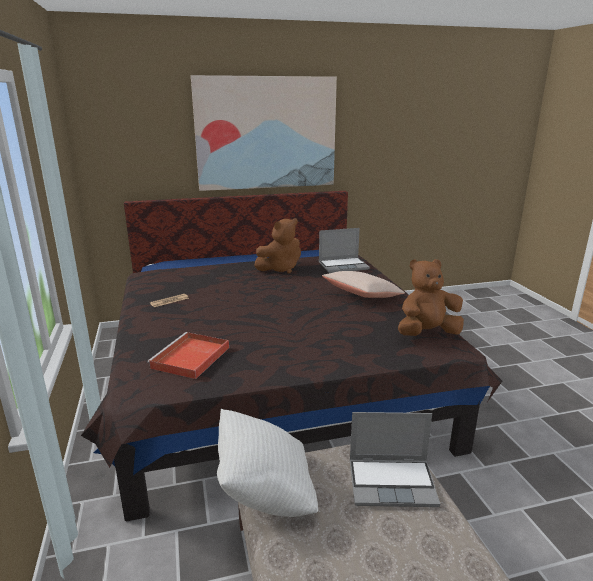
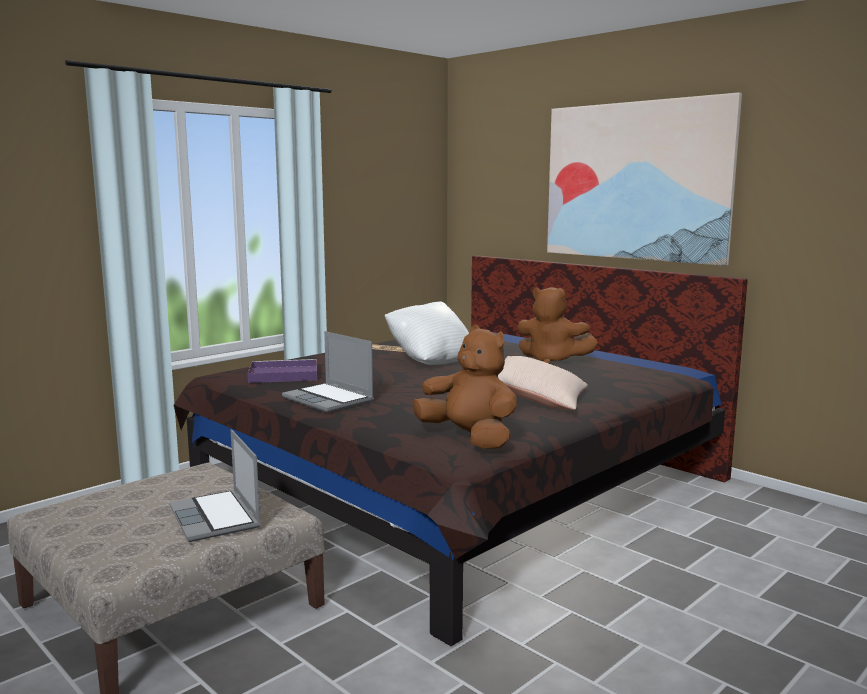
camera: 60 degrees right, 10 degrees down
(190, 358) = (282, 375): red tray -> purple tray
(265, 492) = (172, 475): white pillow -> white pillow (432, 360)
(343, 266) = (628, 379): laptop -> laptop (329, 399)

